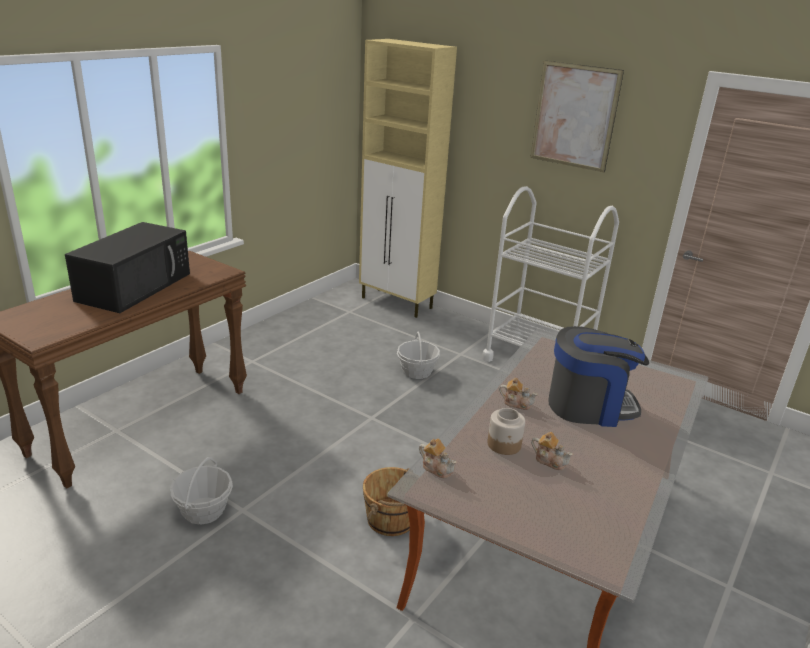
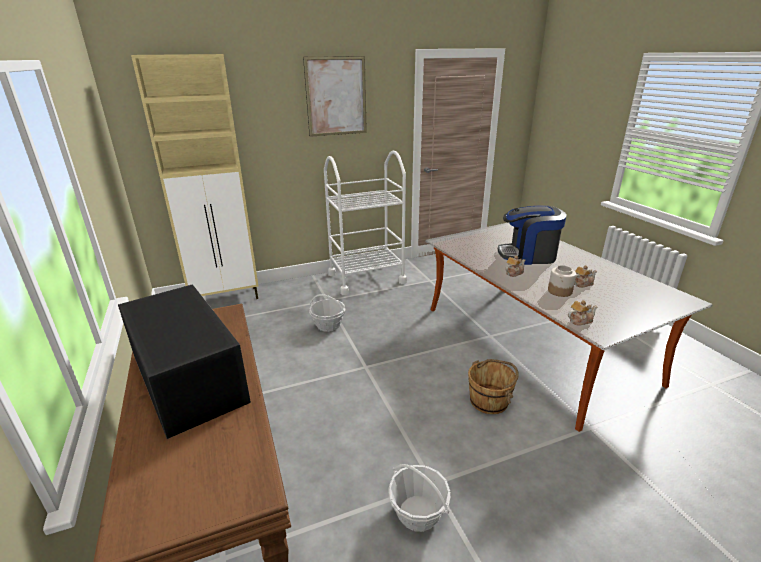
camera: 55 degrees left, 0 degrees up
(589, 406) = (528, 255): coffee machine -> coffee machine turned 120 degrees counterclockwise

